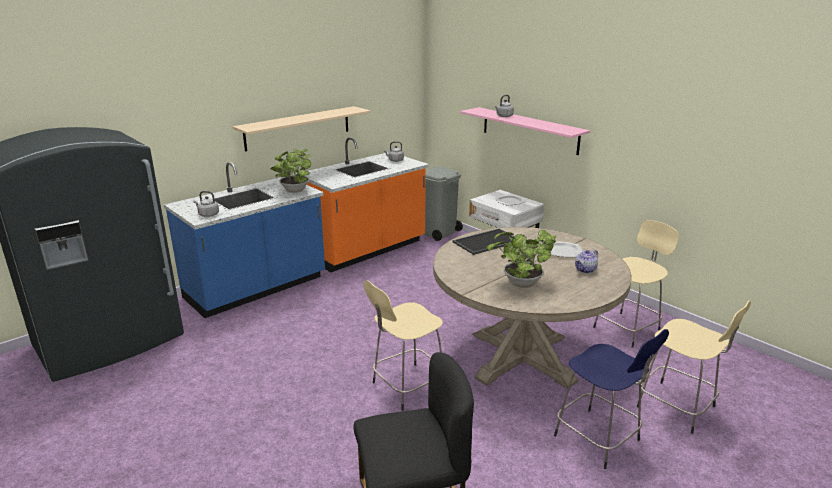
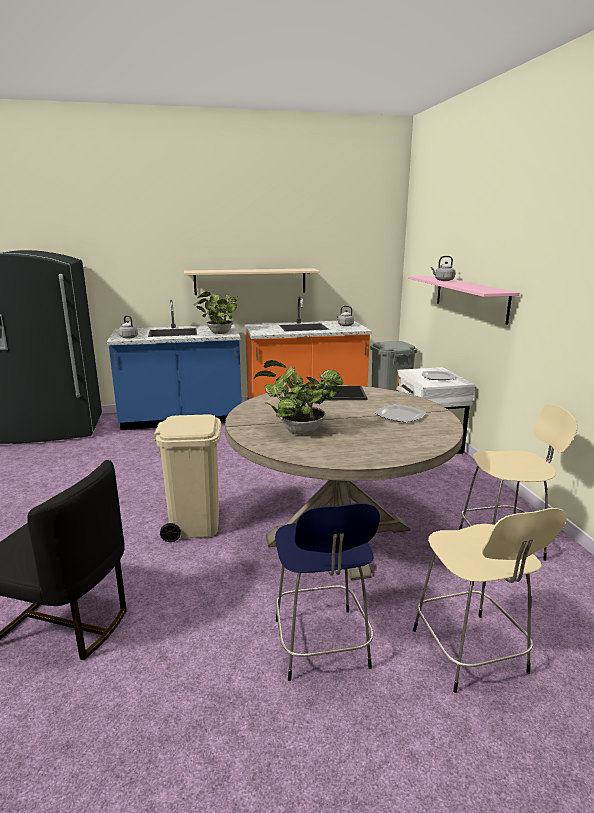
camera: 30 degrees right, 5 degrees down
(406, 387) = (194, 524): beige stool -> beige trash can
(585, 270) = (395, 435): teapot -> none

